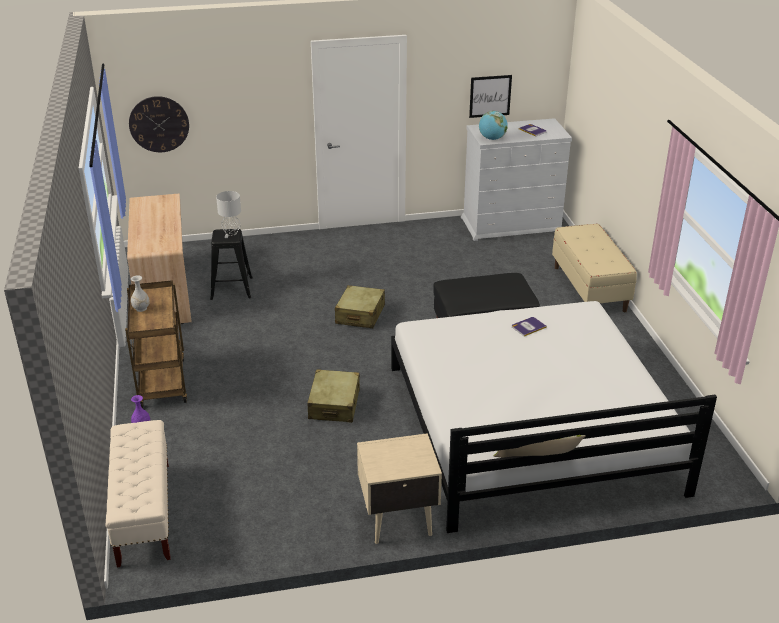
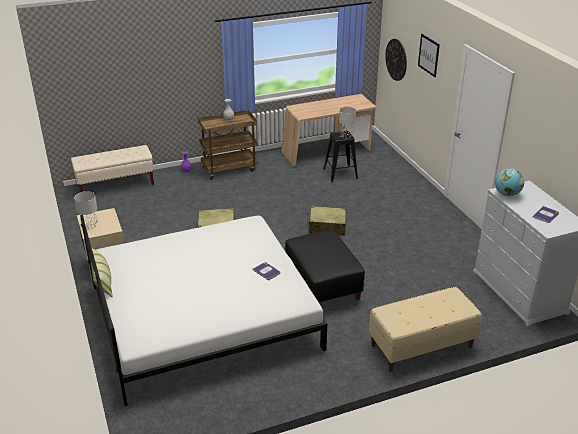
camera: 80 degrees right, 0 degrees up
(407, 466) = (90, 226): none -> grey table lamp
(490, 96) = (554, 167): picture -> picture (428, 55)

